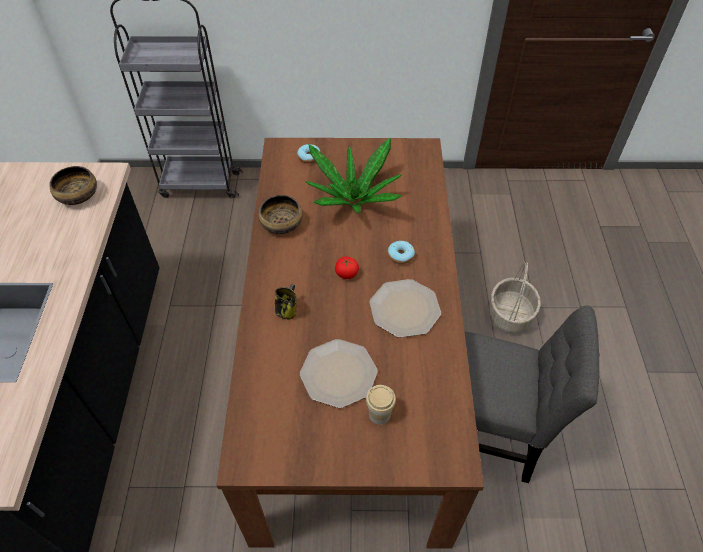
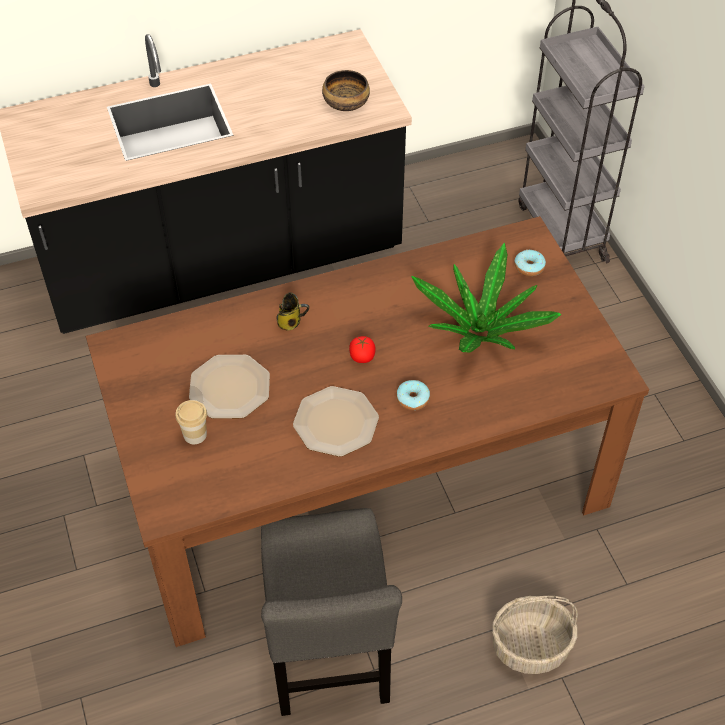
camera: 70 degrees right, 0 degrees up
(282, 224) = (407, 278): bowl -> none

